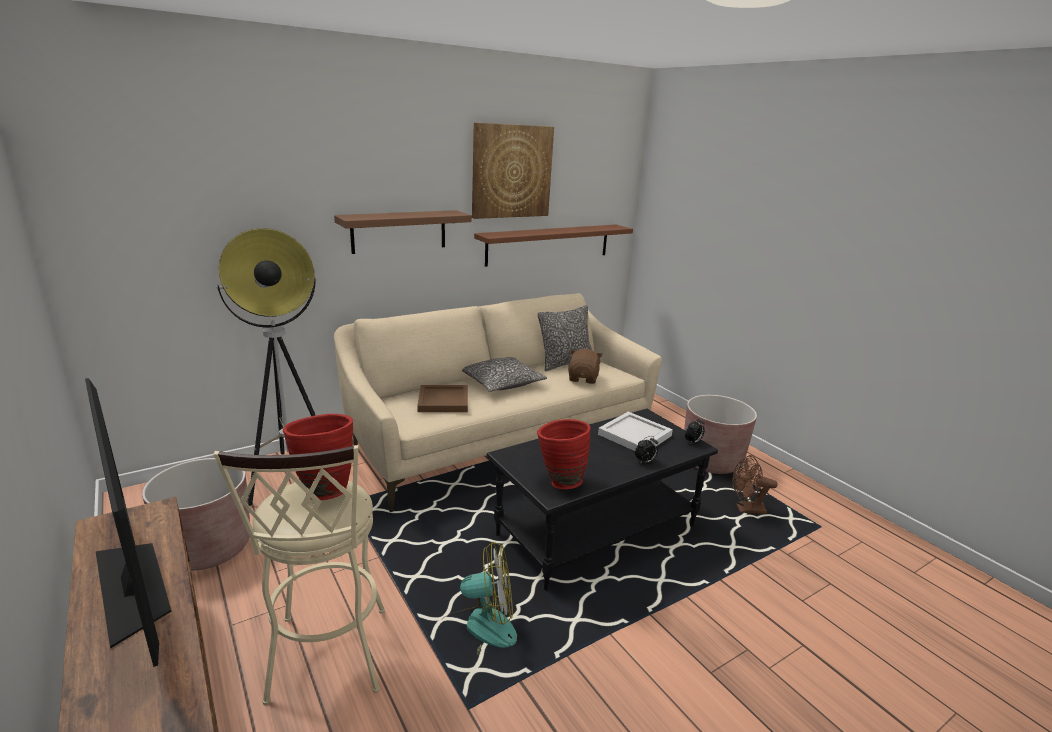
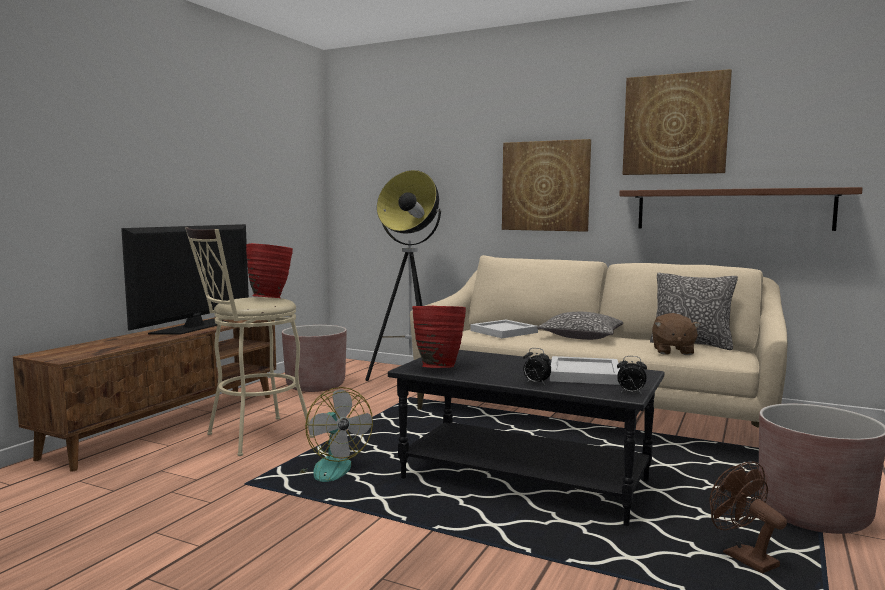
camera: 60 degrees right, 15 degrees down
(399, 231) = (545, 186): brown shelf -> picture
(444, 400) = (505, 331): brown tray -> white tray
(583, 378) = (672, 351): brown plush toy -> brown plush toy turned 120 degrees clockwise

